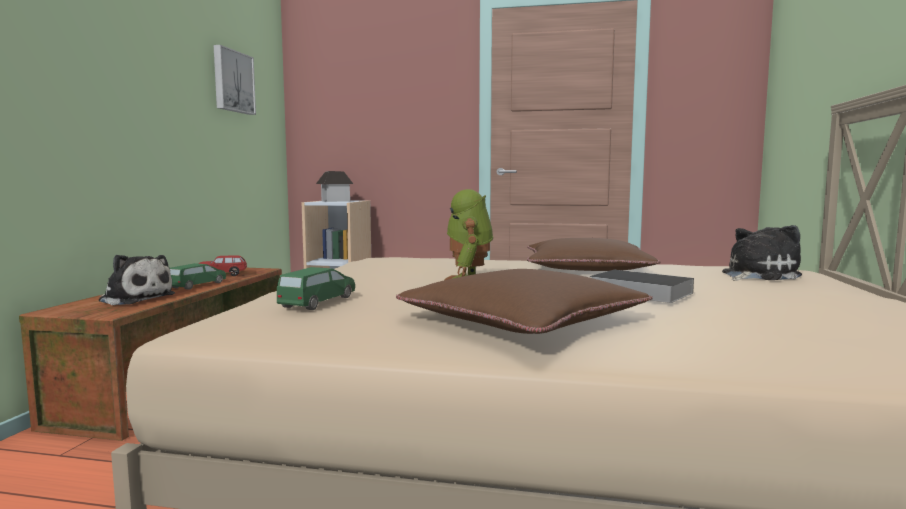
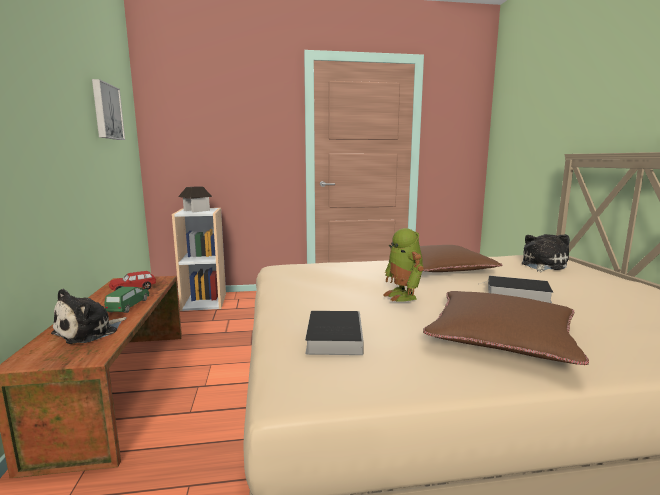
camera: 20 degrees left, 5 degrees up
(135, 298) = (89, 332): plush toy -> plush toy turned 120 degrees clockwise
(317, 302) = (334, 336): green toy car -> book

